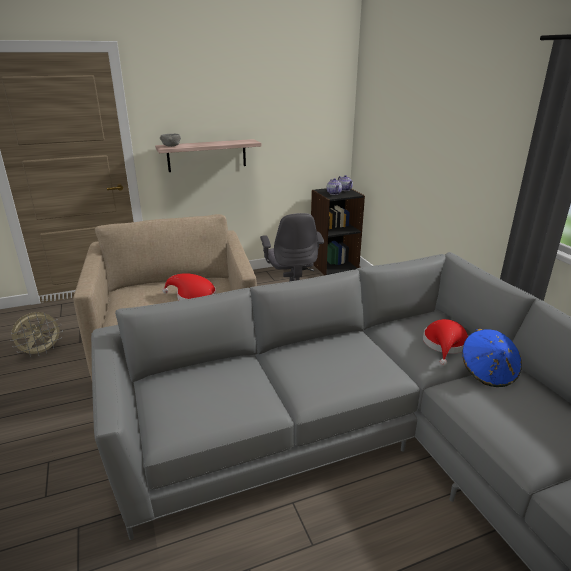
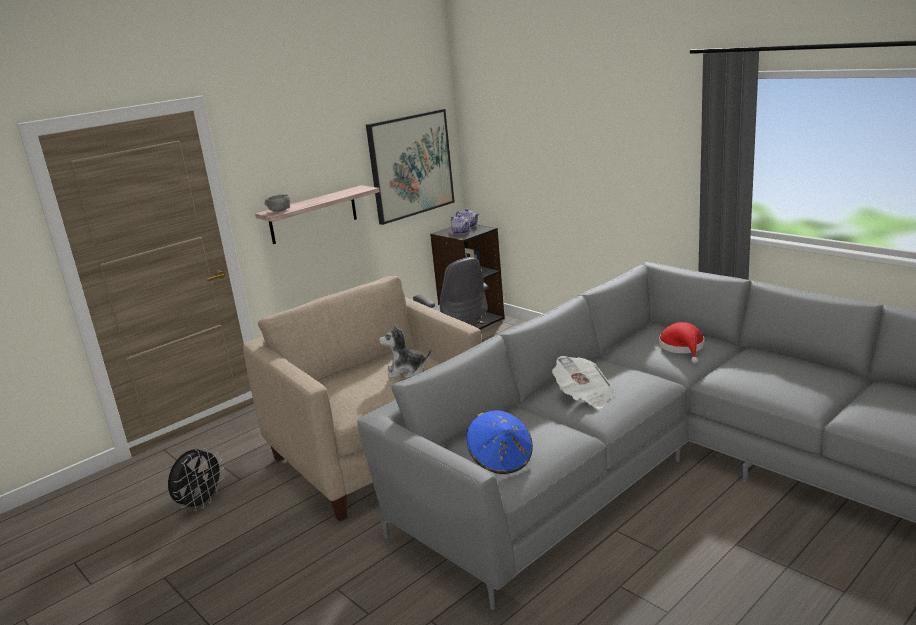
camera: 20 degrees left, 5 degrees down
(41, 352) = (201, 503): beige fan -> black fan
(193, 297) = (406, 371): red hat -> plush toy
(303, 130) = (411, 165): none -> picture
(311, 366) = (584, 396): none -> newspaper
(488, 372) = (734, 358): blue hat -> blue hat (501, 460)

